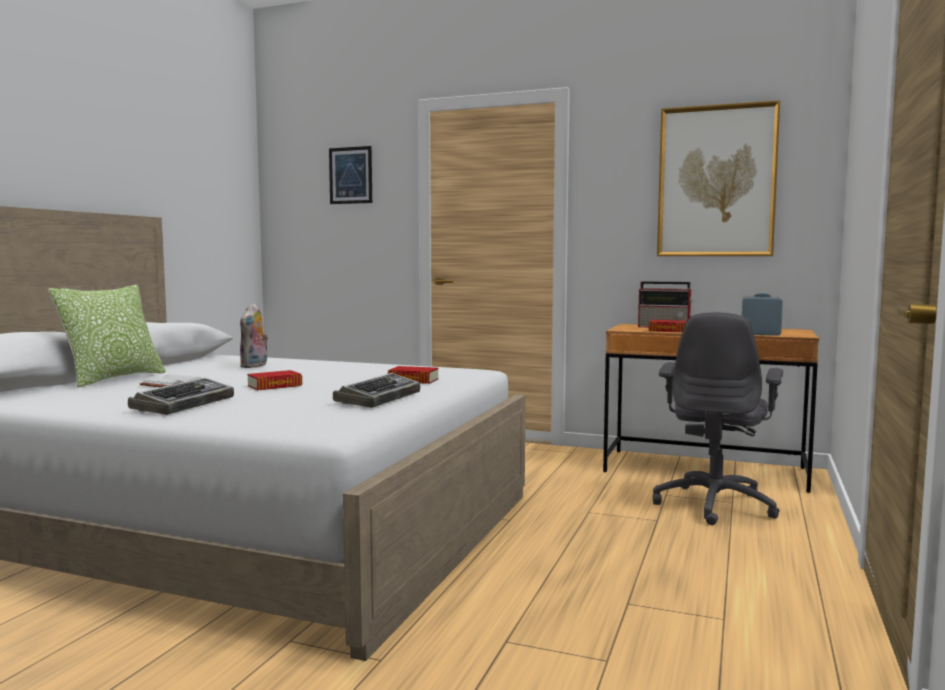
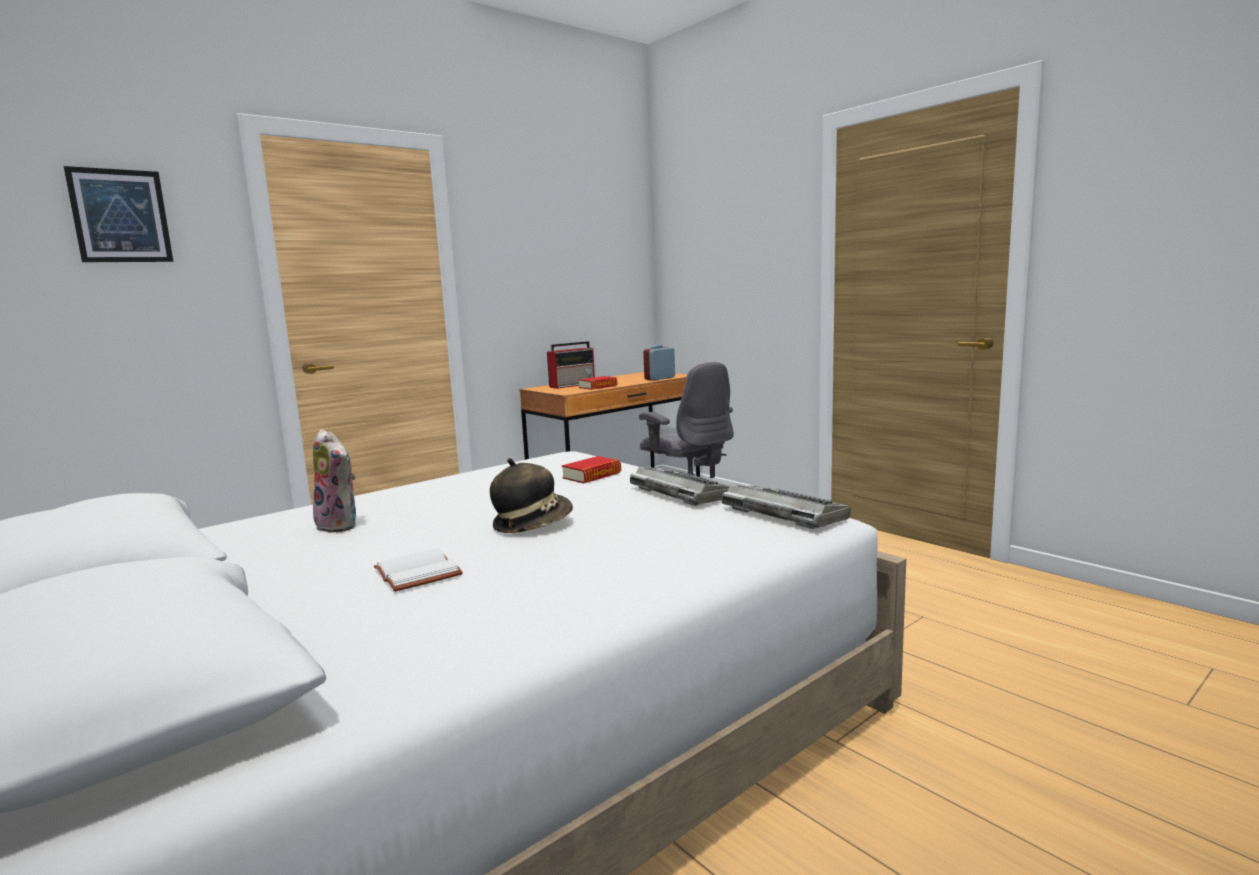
camera: 60 degrees left, 5 degrees up
(113, 379) = (267, 613): pillow -> none
(184, 404) = (604, 569): keyboard -> keyboard (782, 514)
(275, 386) = (532, 524): book -> hat
(716, 181) = (578, 249): picture -> none

